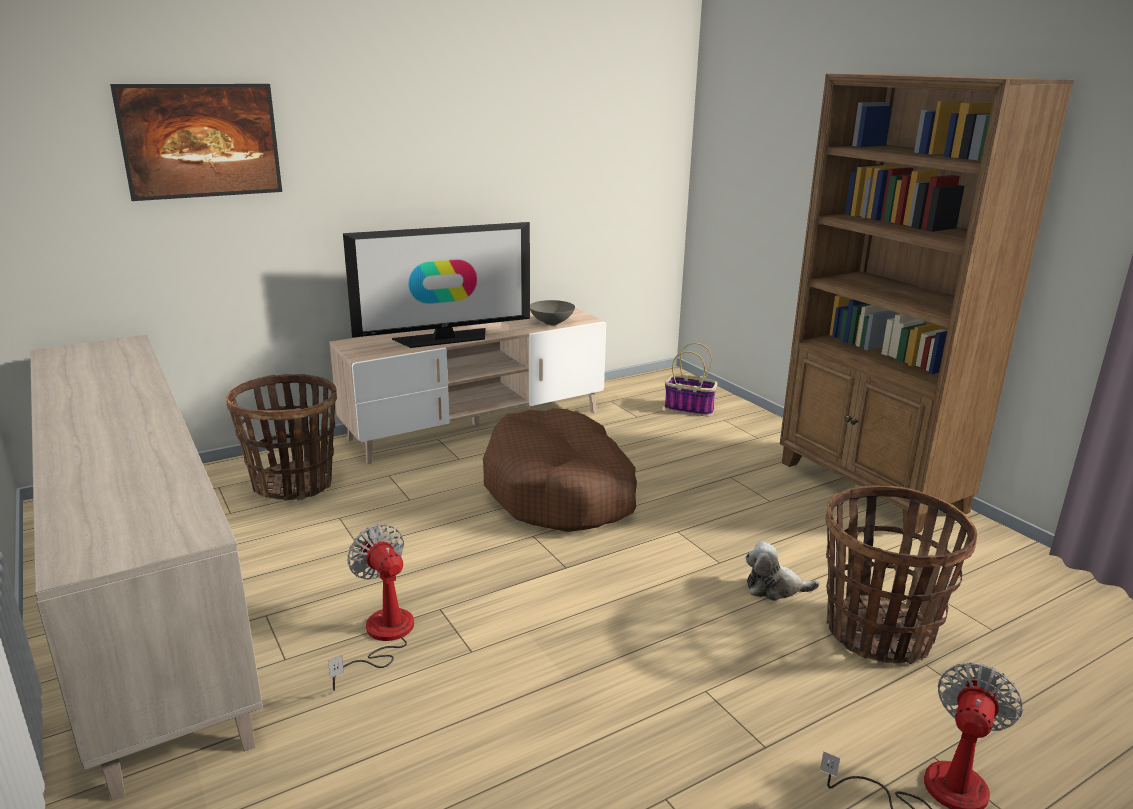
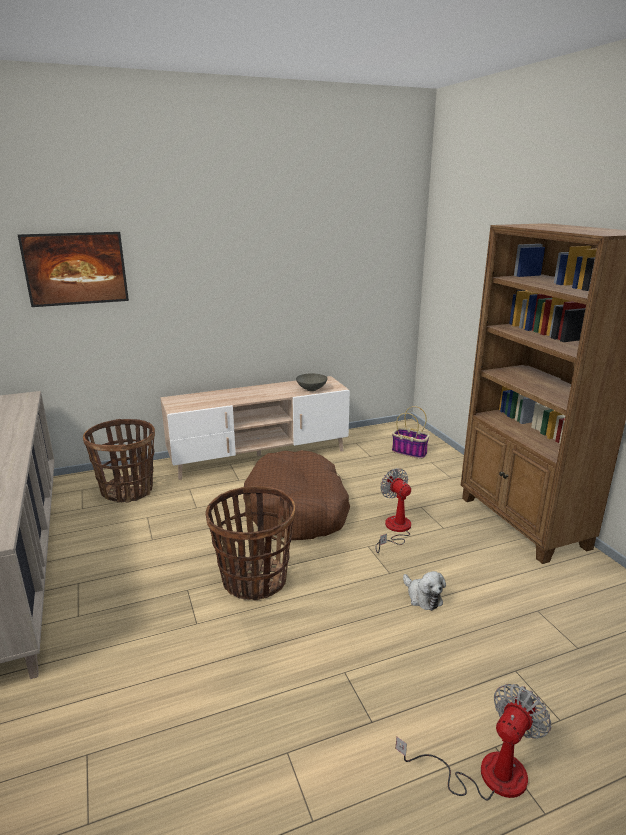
camera: 10 degrees right, 0 degrees up
(381, 637) = (143, 606): fan -> fan (395, 530)
(444, 339) = (234, 398): television -> none
(775, 588) = (422, 597): plush toy -> plush toy turned 135 degrees counterclockwise
(878, 633) = (487, 641): basket -> basket (254, 580)

